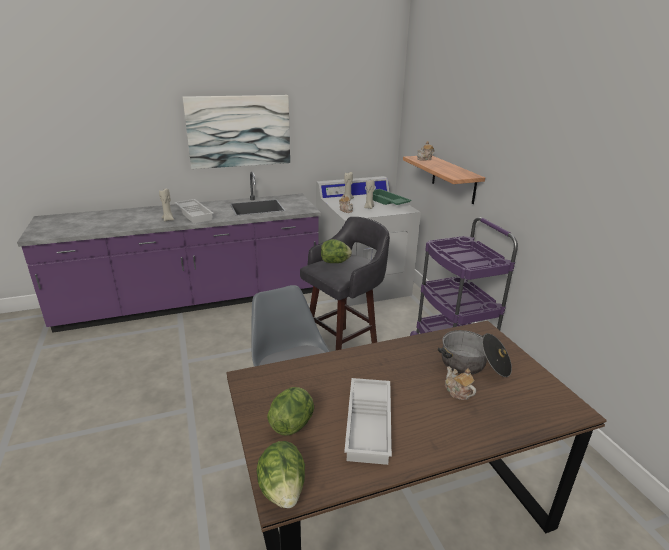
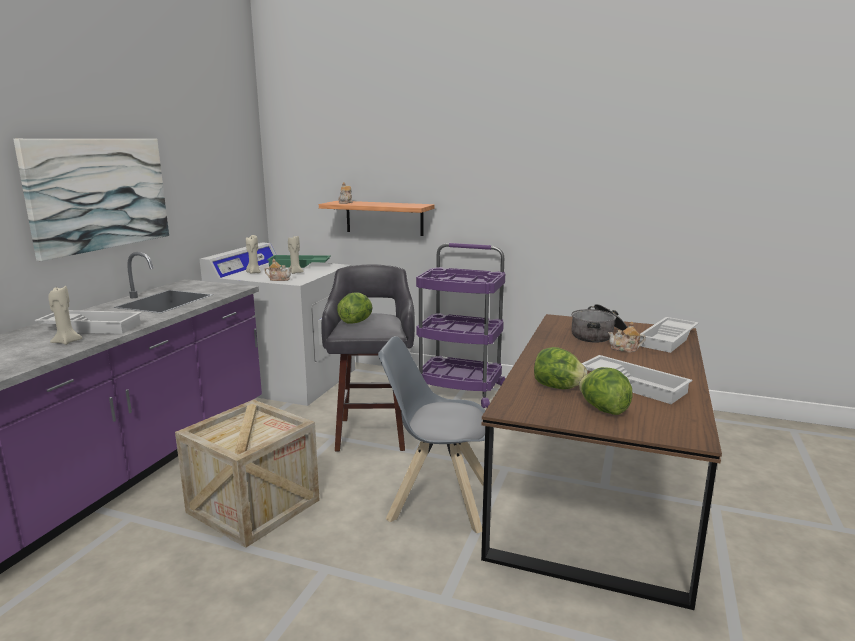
camera: 50 degrees left, 10 degrees down
(222, 352) = (253, 506): none -> crate
(282, 490) = (687, 435): lettuce -> lettuce (557, 387)
(531, 411) = (669, 339): none -> white tray

